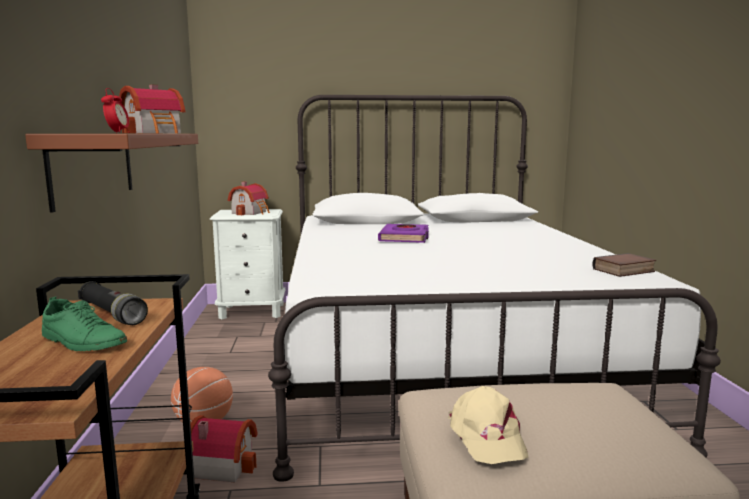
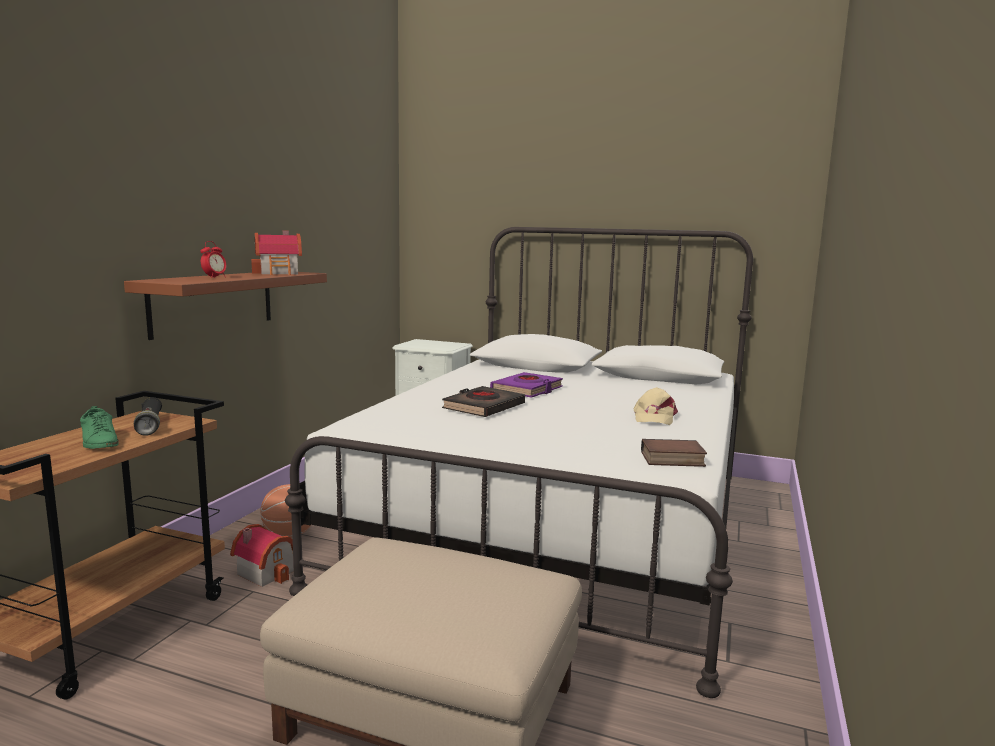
camera: 25 degrees right, 0 degrees up
(251, 212) = (435, 345): toy house -> none
(401, 254) = (483, 407): none -> black book
(486, 437) = (353, 585): beige cap -> beige cap (654, 417)

